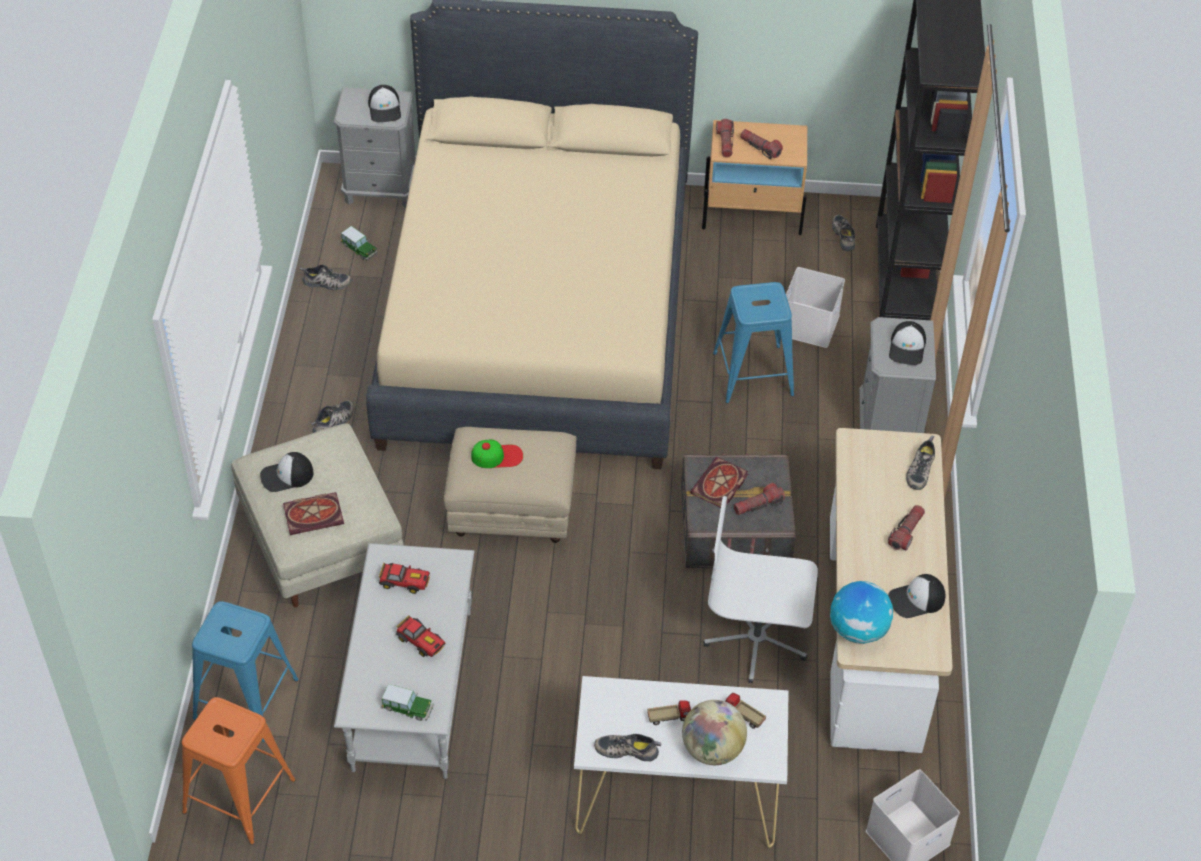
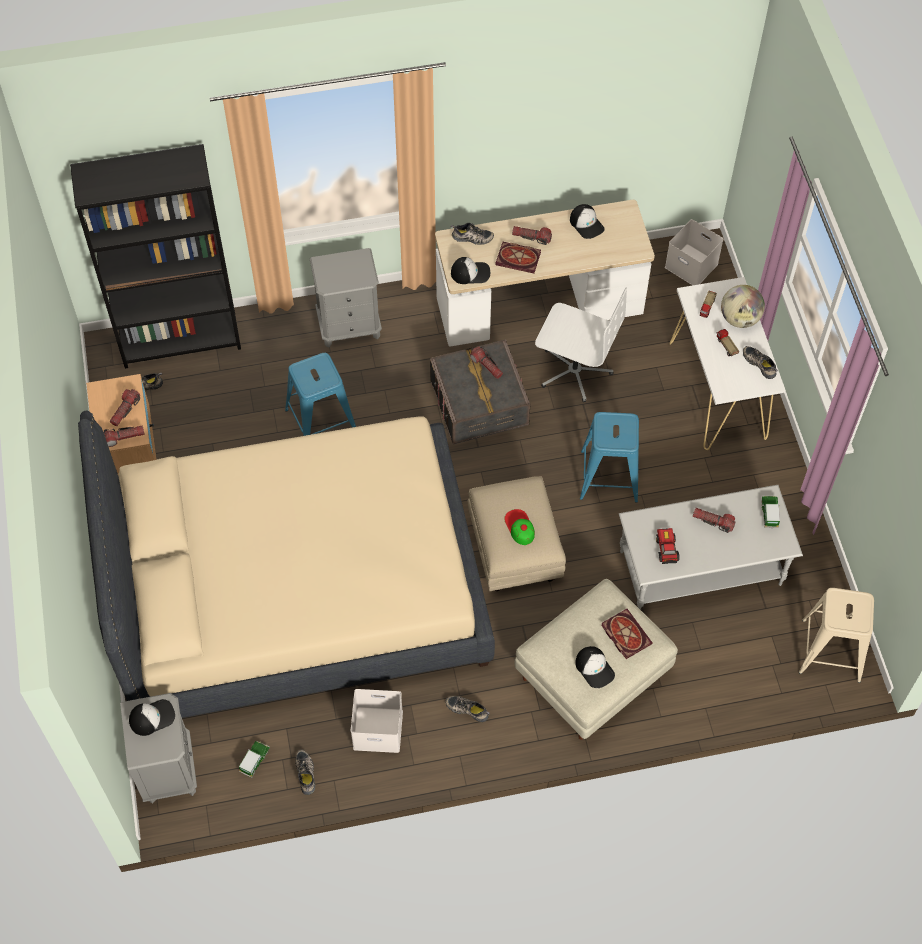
camera: 105 degrees left, 10 degrees up
(239, 796) = (830, 650): orange stool -> beige stool
(246, 698) = (752, 675): blue stool -> blue stool (608, 476)
(421, 642) = (713, 521): toy car -> flashlight
(627, 749) = (760, 364): shoe -> shoe turned 150 degrees clockwise
(719, 486) = (477, 393): book -> book (519, 258)
(756, 640) = (574, 370): white office chair -> white office chair turned 60 degrees counterclockwise
(810, 325) = (256, 393): white storage box -> white storage box (379, 728)
(858, 630) = (624, 251): globe -> none
(907, 348) = (345, 268): cap -> cap (470, 272)

